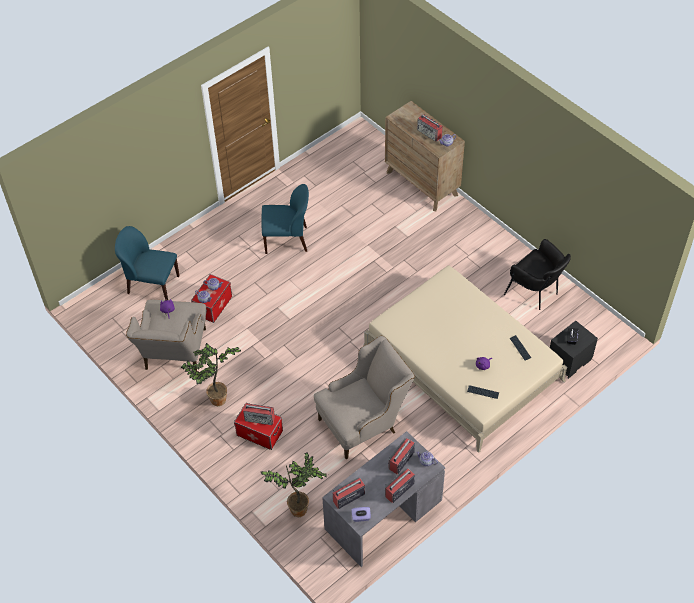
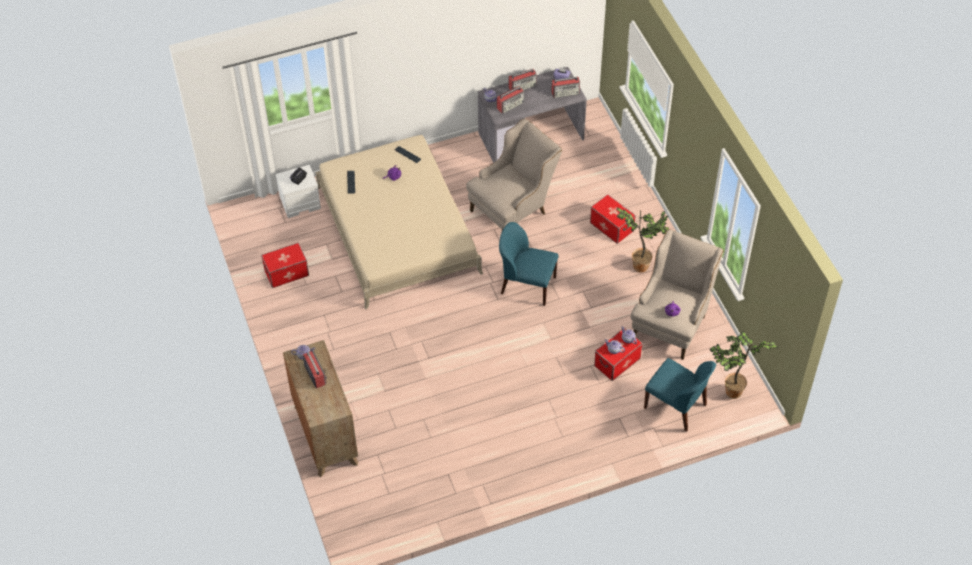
camera: 160 degrees left, 0 degrees up
(260, 418) = (611, 210): radio -> none
(287, 240) = (510, 413): blue chair -> blue chair (527, 285)
(301, 508) = (597, 159): potted plant -> potted plant (731, 392)
(364, 422) = (513, 208): beige armchair -> beige armchair turned 150 degrees clockwise
(535, 292) = (286, 273): black armchair -> storage box
(569, 361) = (300, 203): black nightstand -> white nightstand

